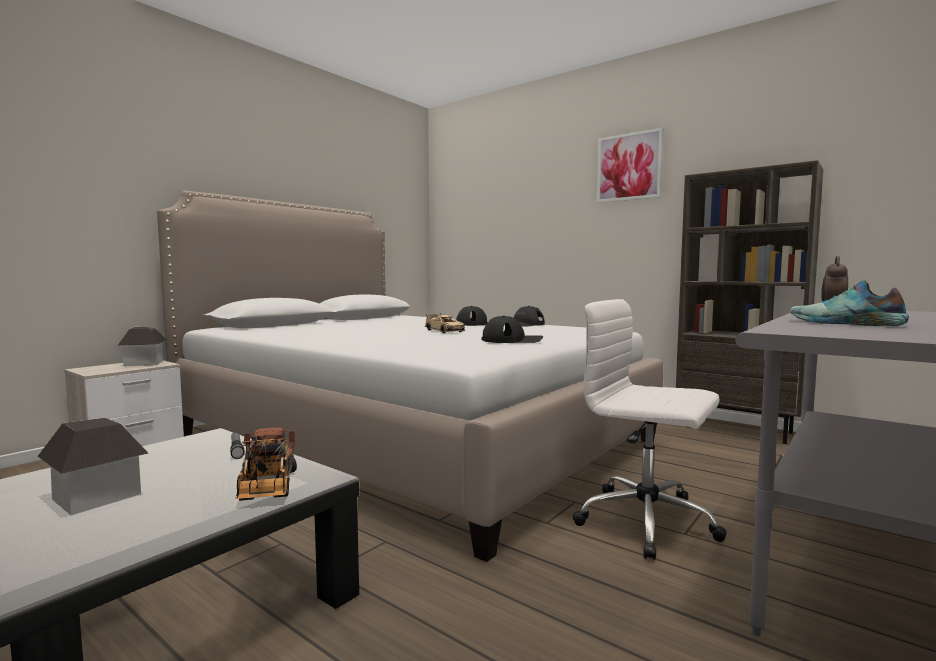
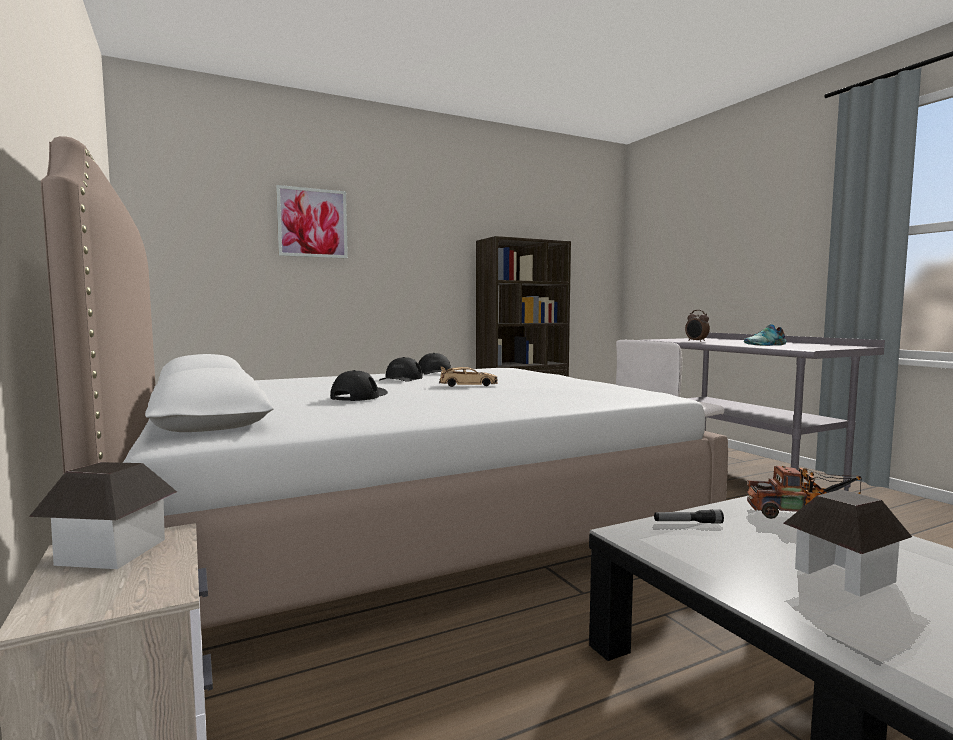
camera: 65 degrees left, 0 degrees up
(512, 340) = (567, 381): black cap -> black cap (359, 396)
(629, 167) = (417, 215): picture -> picture (312, 223)

